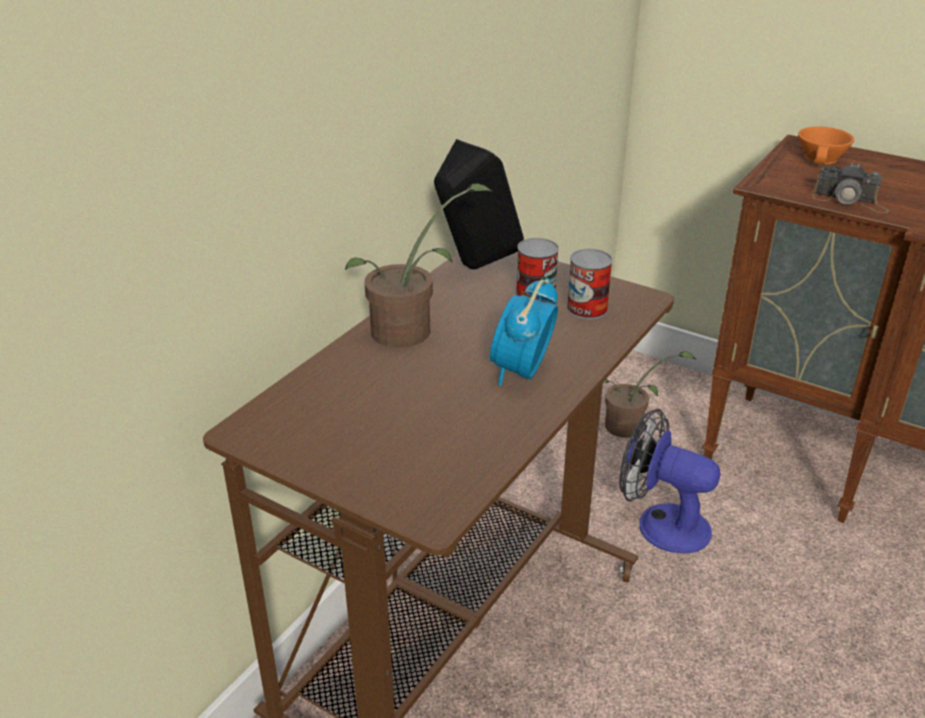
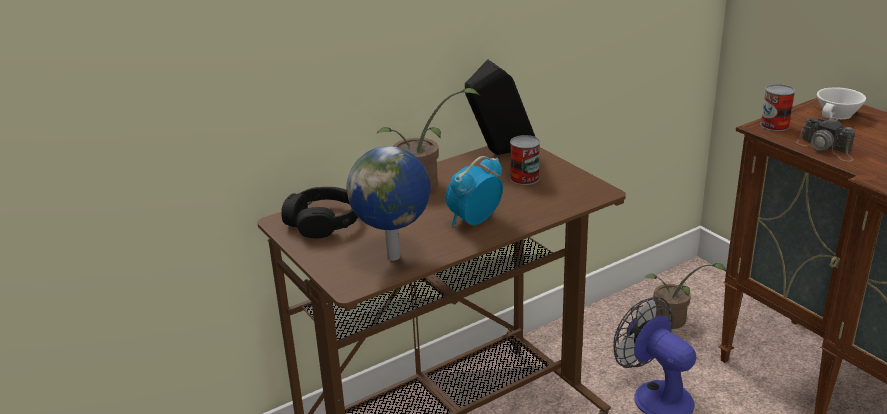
camera: 25 degrees right, 5 degrees down
(309, 419) = (323, 222): none -> black headphones
(460, 452) = (395, 257): none -> globe
(587, 308) = (554, 191): can -> can (774, 125)
(823, 159) = (838, 115): orange cup -> white cup

